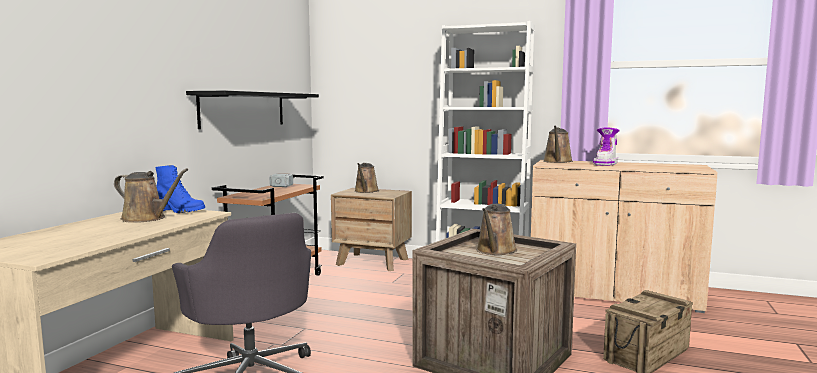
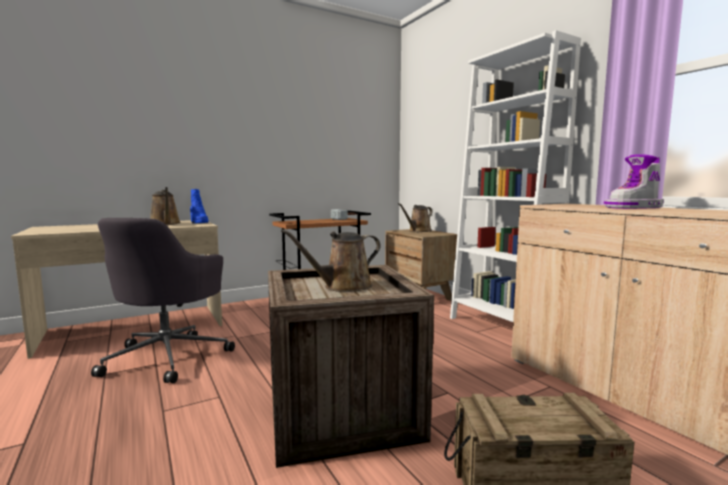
camera: 40 degrees right, 0 degrees up
(243, 109) = (311, 156): black shelf -> none
(557, 162) = (574, 204): brown watering can -> none

